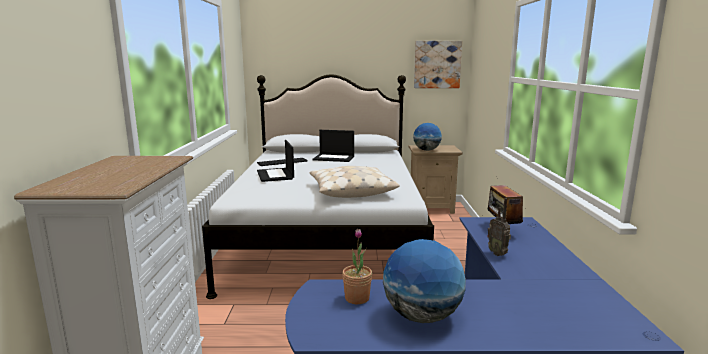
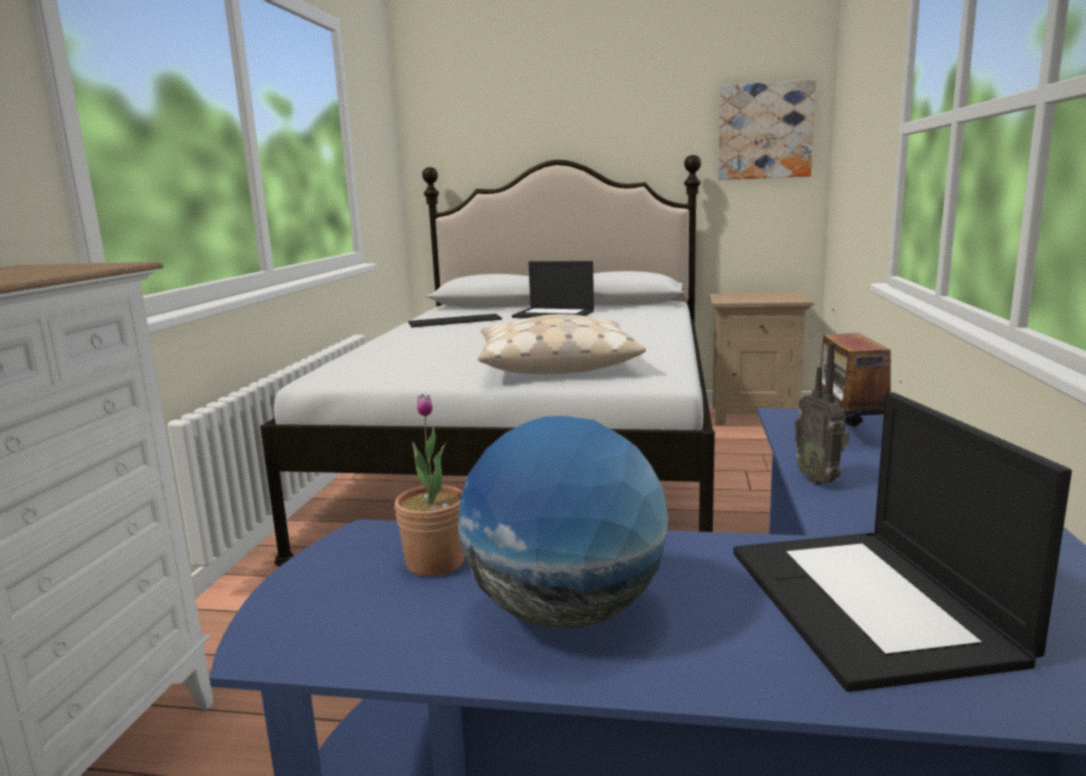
camera: 10 degrees right, 0 degrees up
(275, 175) = (426, 339): laptop -> laptop (871, 604)
(426, 150) = (741, 300): globe -> none

